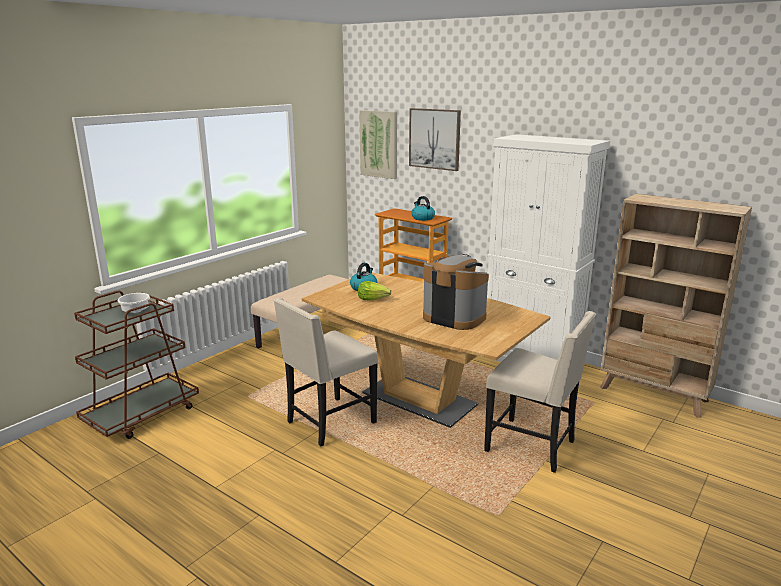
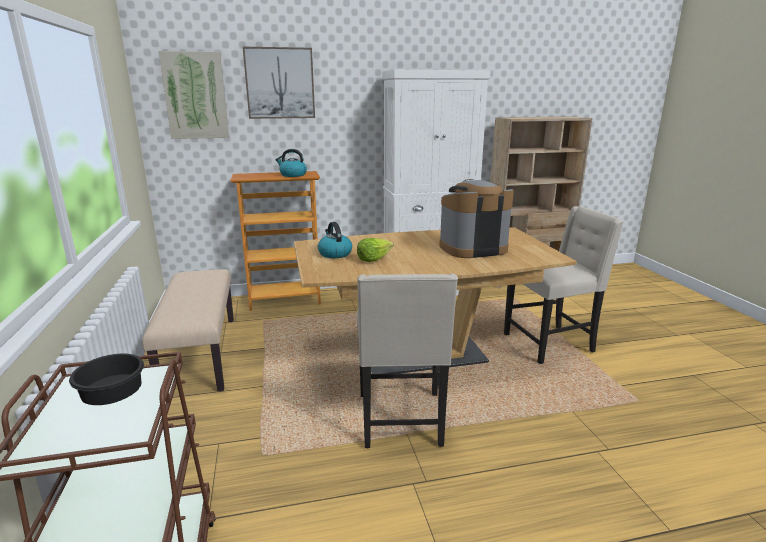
camera: 50 degrees left, 0 degrees up
(135, 311) = (114, 397): white bowl -> black bowl

